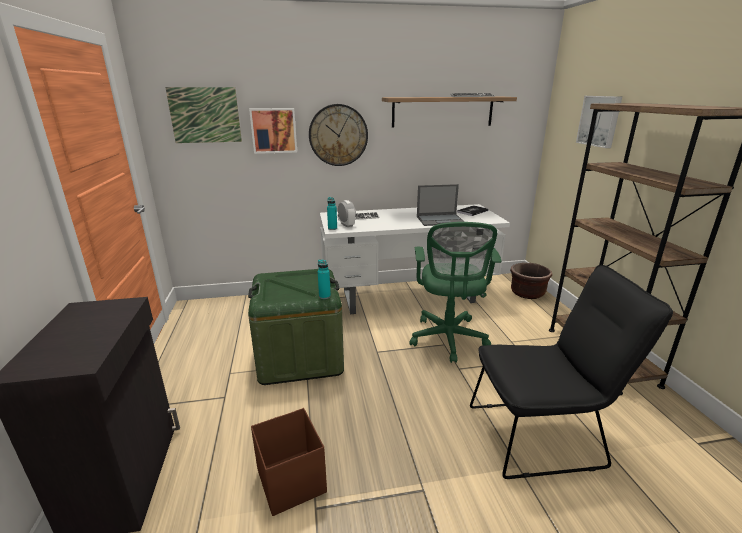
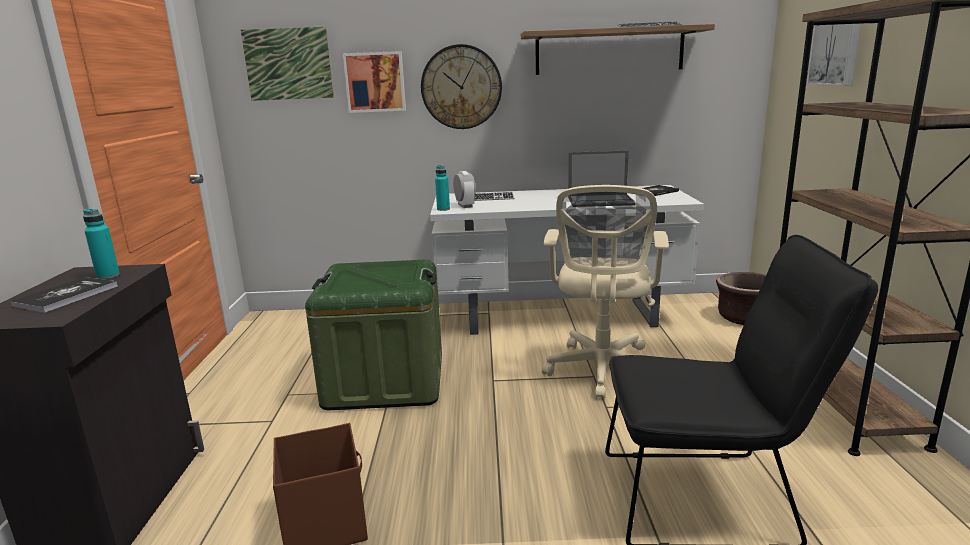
camera: 10 degrees right, 5 degrees down
(81, 337) = (67, 296): none -> book
(324, 296) = (409, 288): turquoise bottle -> turquoise bottle (108, 276)
(448, 340) = (601, 371): green office chair -> beige office chair

